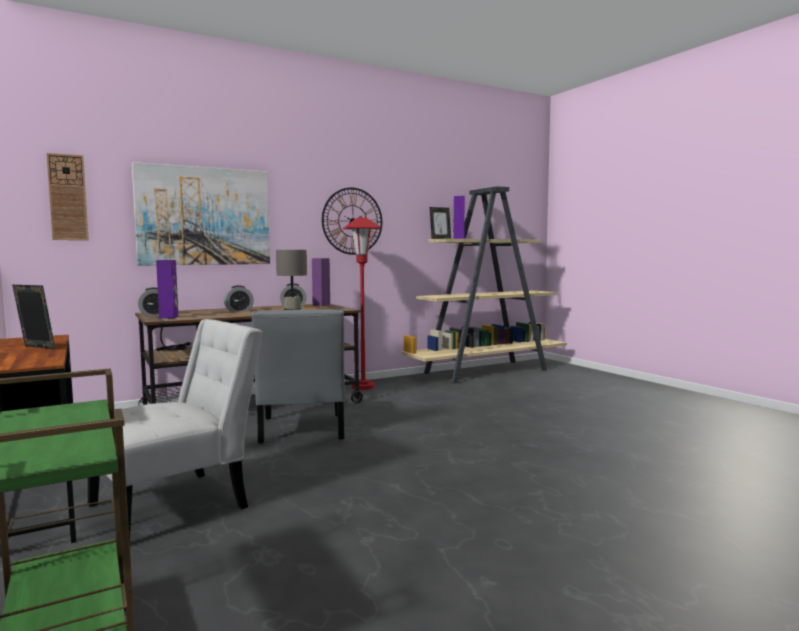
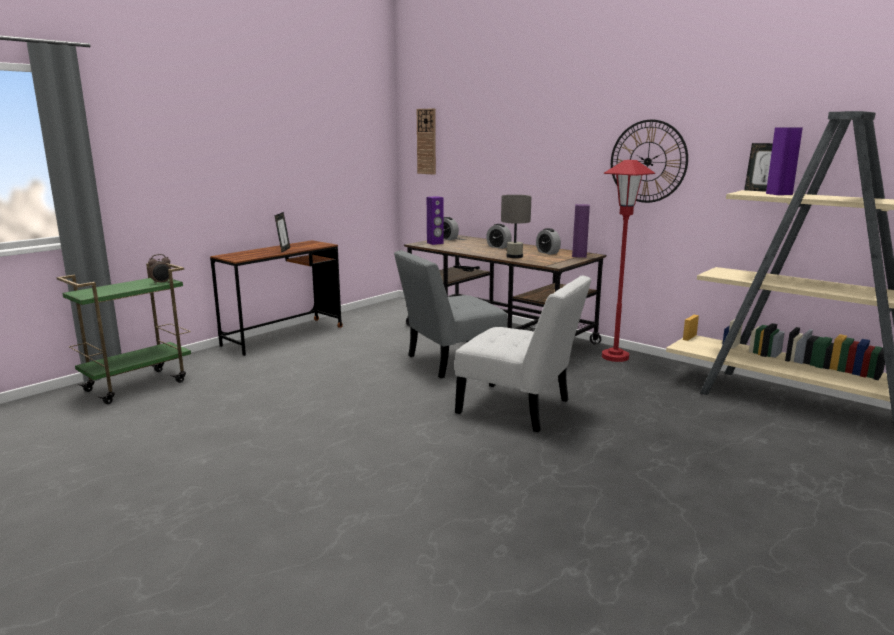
camera: 70 degrees right, 10 degrees up
(87, 409) = (161, 283): none -> alarm clock
(178, 504) = (294, 362): white chair -> white chair (519, 409)
(204, 216) = (506, 155): picture -> none

